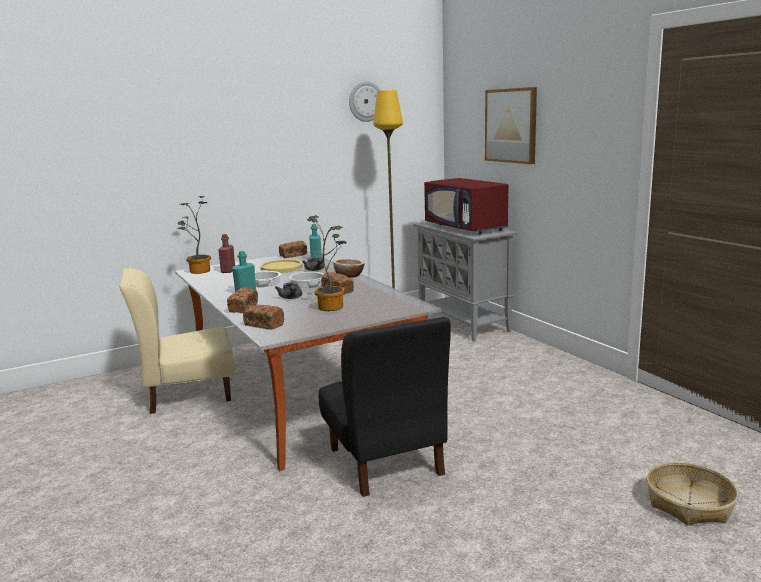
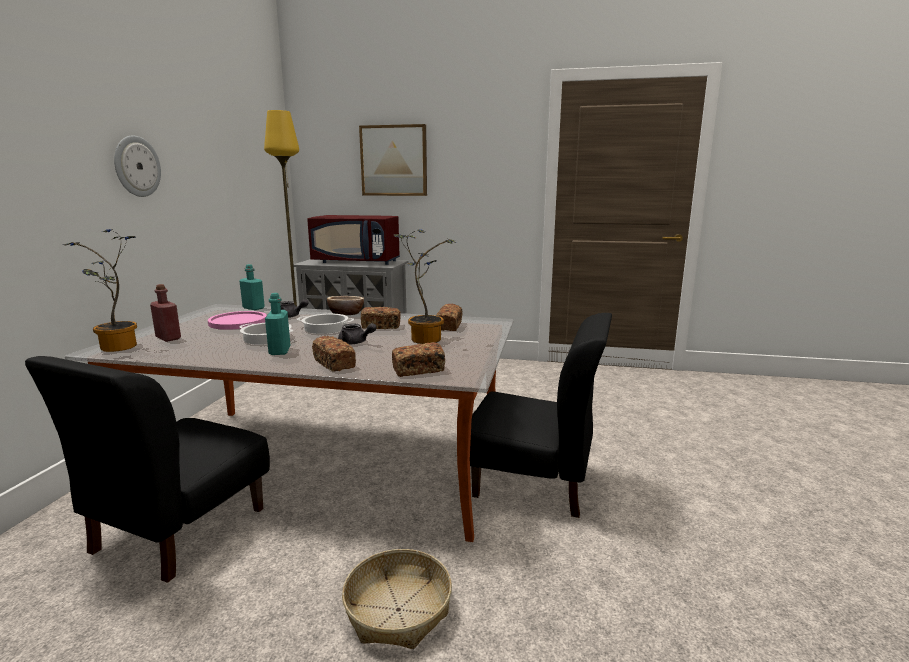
camera: 50 degrees left, 0 degrees up
(188, 393) = (179, 529): beige chair -> black chair
(281, 267) = (238, 322): yellow plate -> pink plate
(293, 255) = (210, 310): bread -> bread (449, 326)
(365, 101) = (233, 124): wall clock -> wall clock (136, 166)
(688, 504) = (710, 417): basket -> basket (397, 610)

